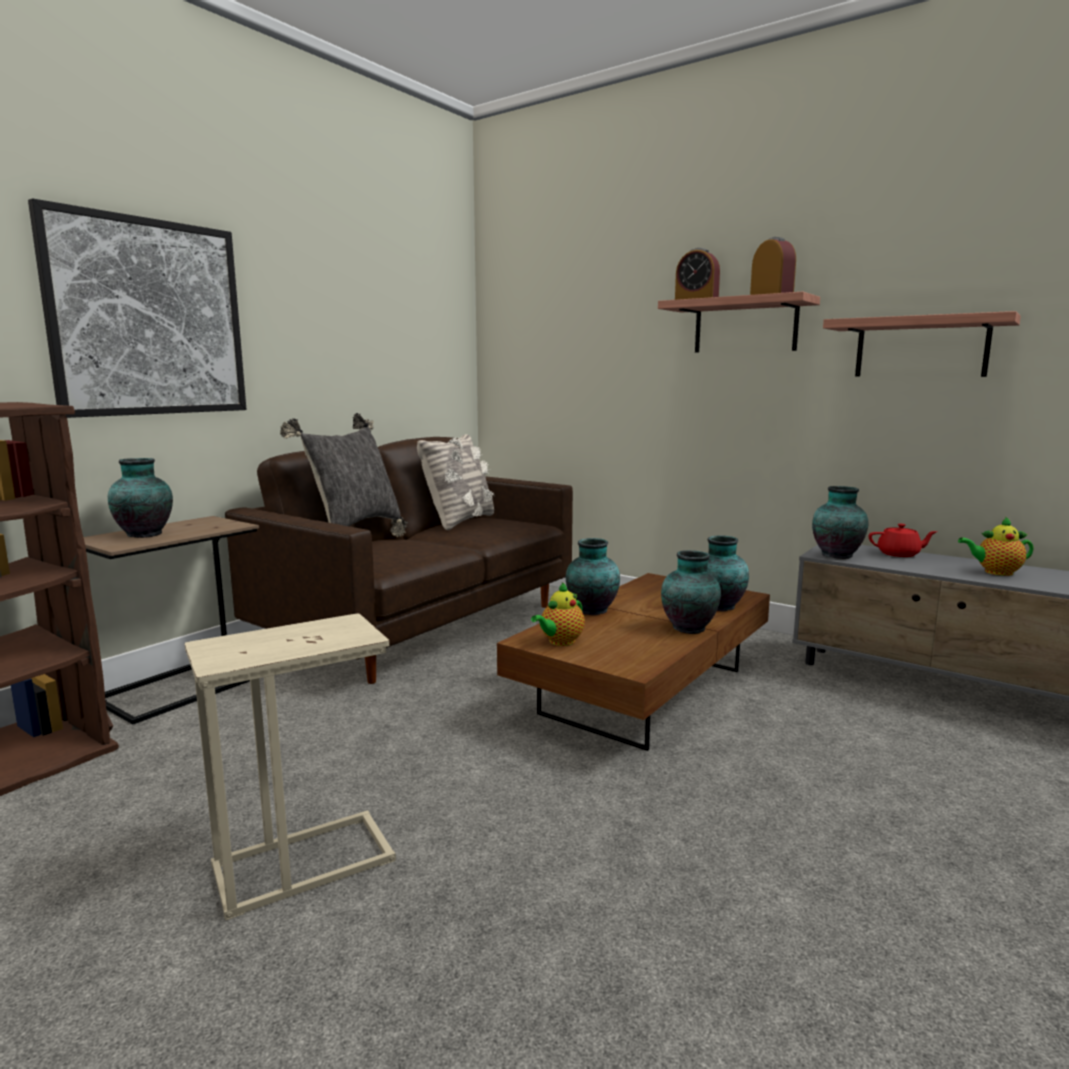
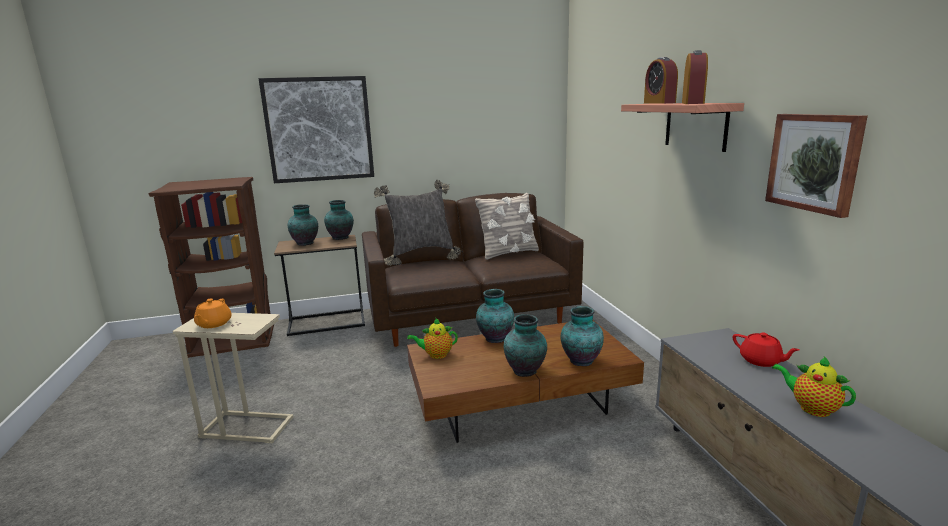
camera: 40 degrees right, 5 degrees up
(266, 648) = (213, 324): none -> orange teapot
(836, 555) = (696, 346): vase -> vase (341, 237)
(921, 348) = (814, 162): shelf -> picture

